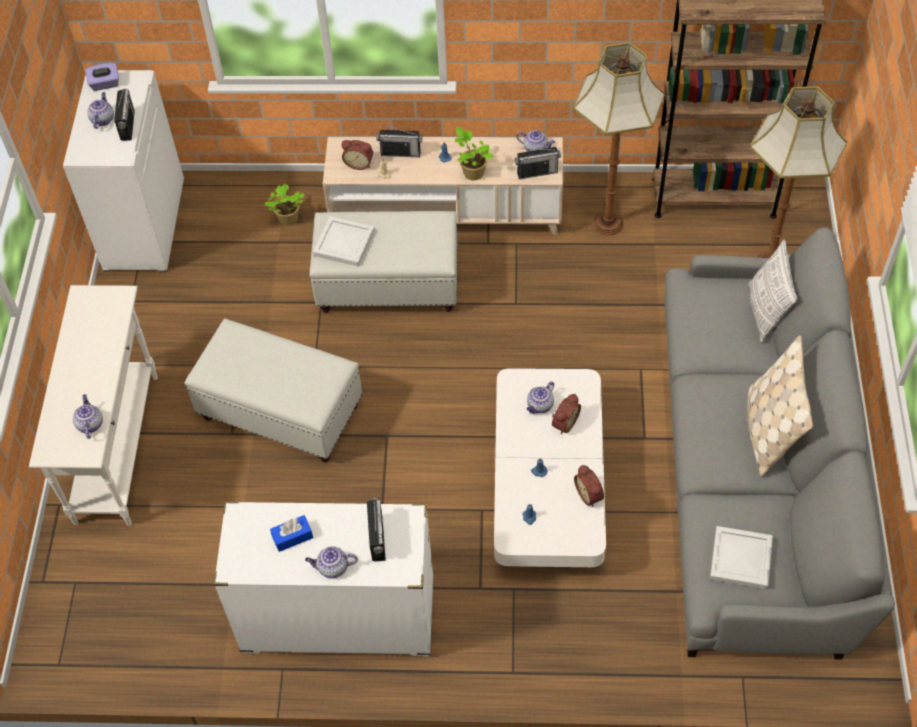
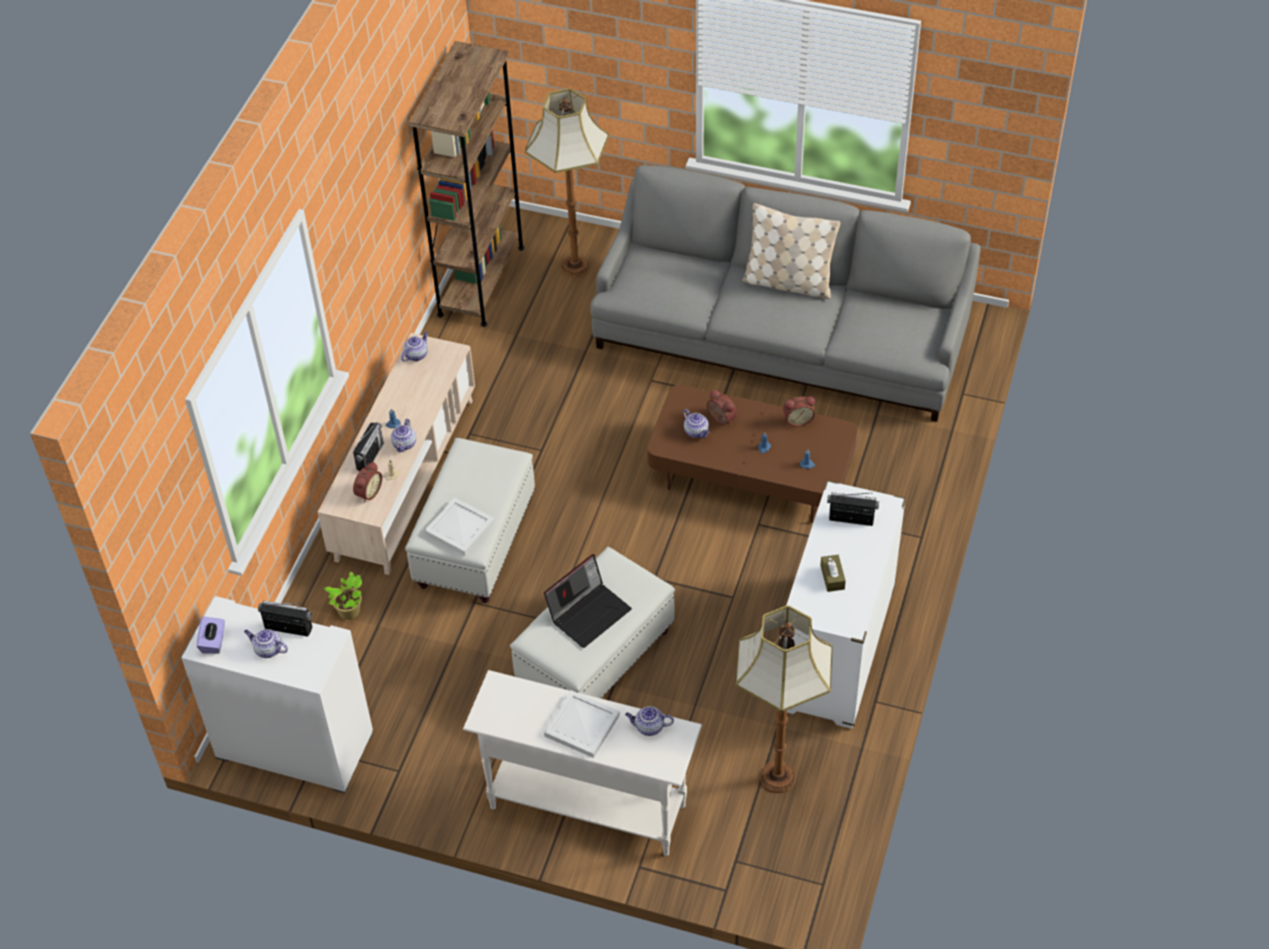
camera: 75 degrees left, 5 degrees down
(270, 367) = (589, 613): none -> laptop
(292, 537) = (832, 577): blue tissue box -> brown tissue box
(332, 568) = (871, 554): teapot -> teapot (404, 444)
(472, 172) = (422, 407): potted plant -> none
(537, 172) = (446, 360): radio -> none
(547, 488) = (751, 473): white coffee table -> brown coffee table
(607, 222) = (475, 361): floor lamp -> floor lamp (776, 777)
(741, 560) = (900, 330): white tray -> white tray (583, 725)
(766, 312) = (669, 253): pillow -> none

